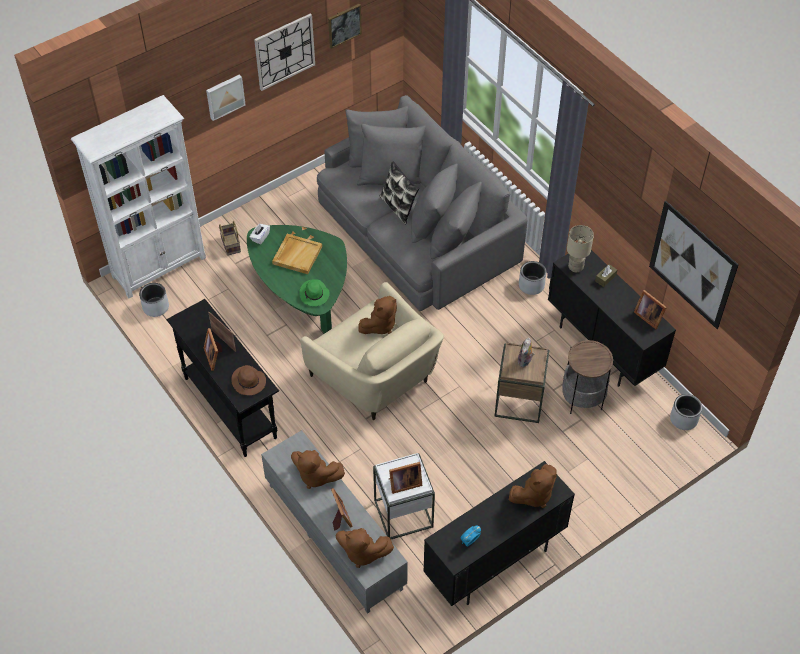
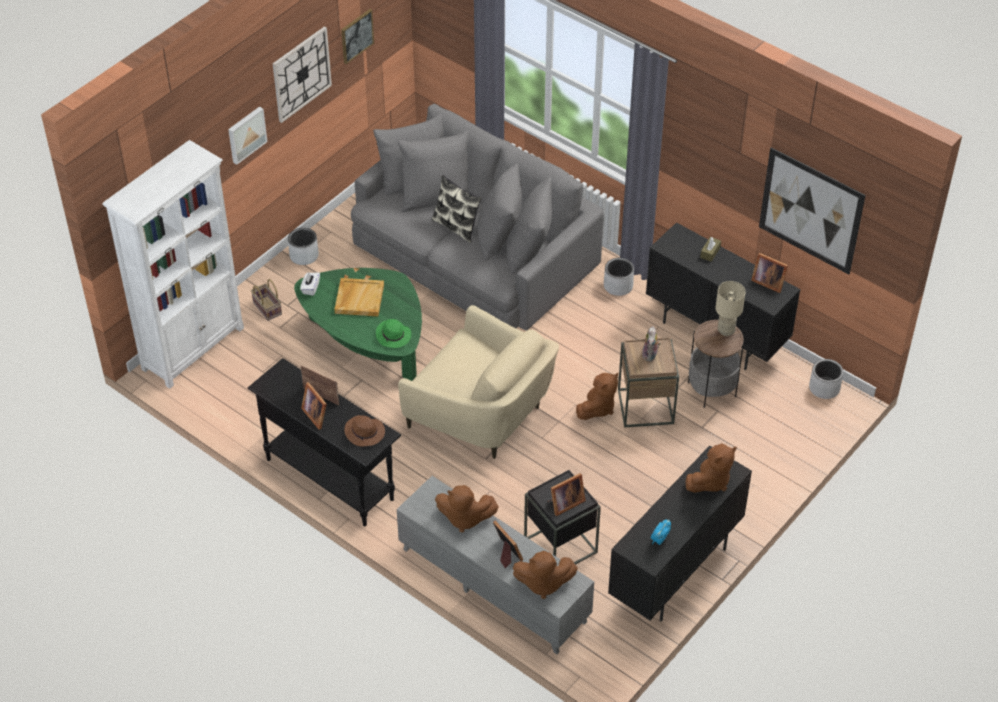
camera: 15 degrees left, 5 degrees down
(156, 307) = (205, 391): grey planter -> grey planter (304, 255)
(380, 325) = (478, 352): brown plush toy -> brown plush toy (597, 408)
(403, 514) = (560, 546): white side table -> black side table
(576, 268) = (675, 248): beige table lamp -> beige table lamp (726, 331)

